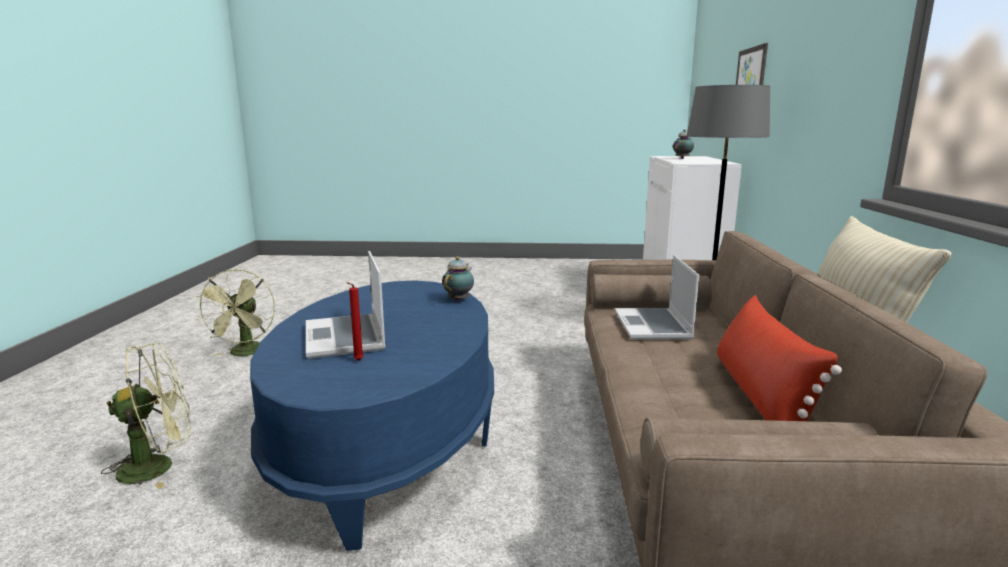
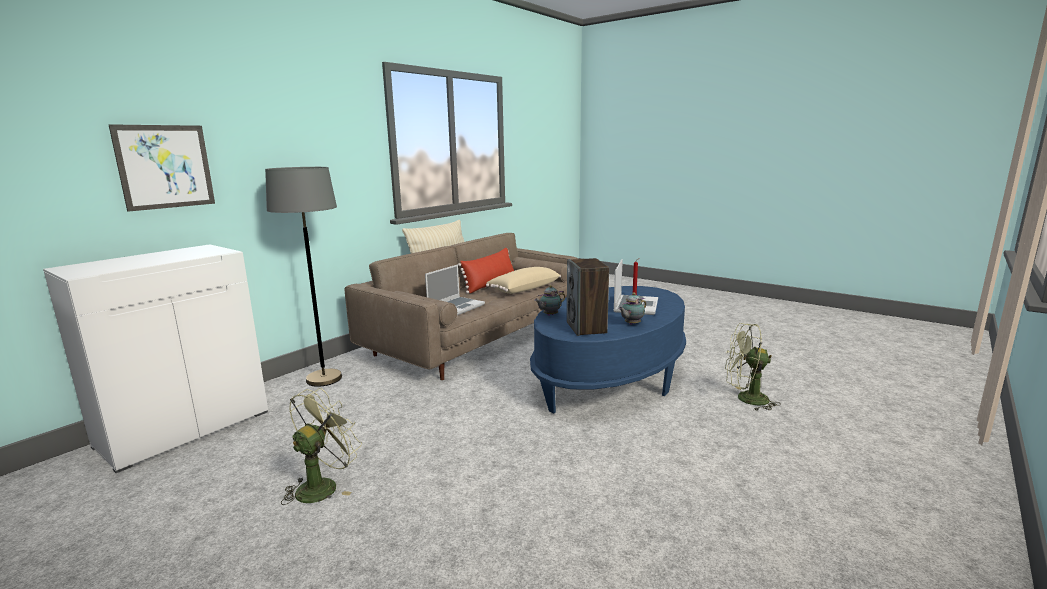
camera: 145 degrees left, 0 degrees up
(246, 353) = (718, 502): green fan -> green fan (323, 486)
(392, 294) = (586, 328): none -> speaker
(668, 403) = (523, 289): none -> beige pillow
(682, 158) = (138, 262): teapot -> teapot (631, 324)

